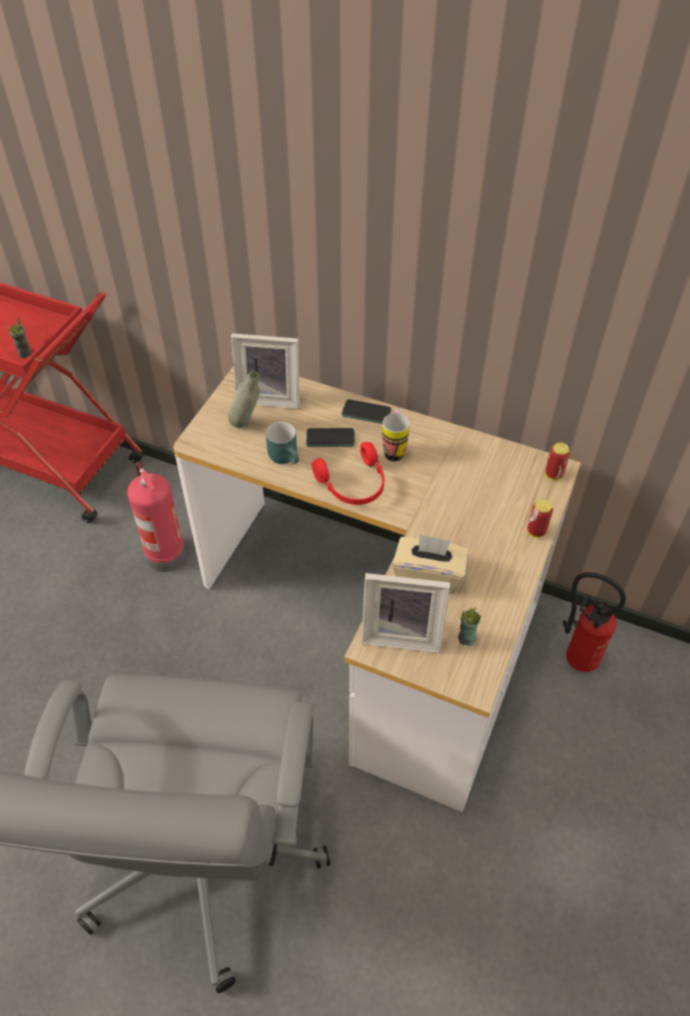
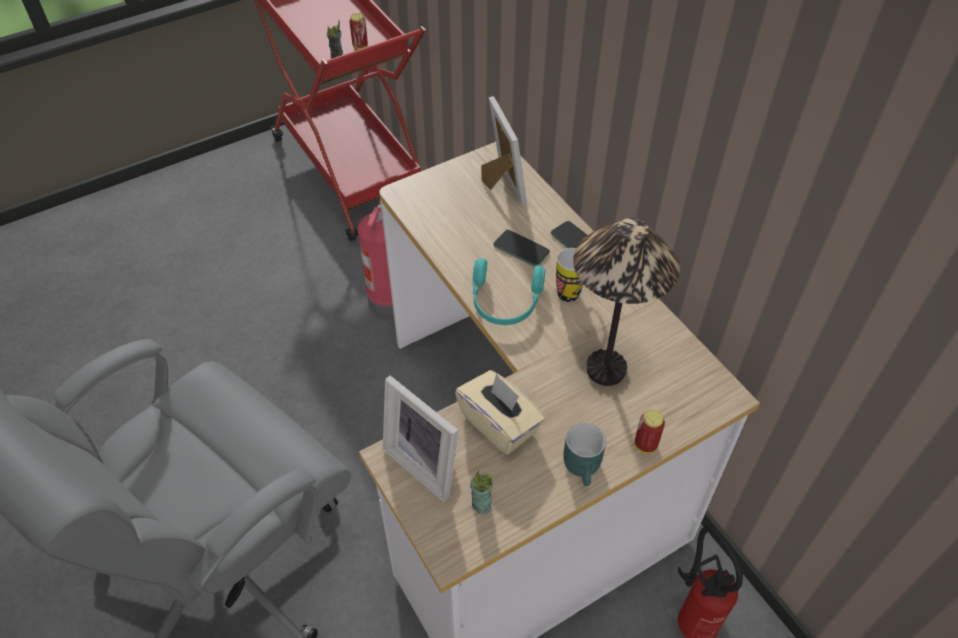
camera: 35 degrees right, 0 degrees up
(247, 426) = (457, 202): grey bottle -> none
(270, 397) = (500, 185): picture frame -> picture frame turned 150 degrees counterclockwise
(287, 457) = (467, 246): turquoise mug -> turquoise mug (585, 468)
(353, 484) = (505, 302): red headphones -> turquoise headphones
(466, 494) = (605, 368): none -> table lamp
(553, 475) = (716, 399): can -> can (360, 46)

